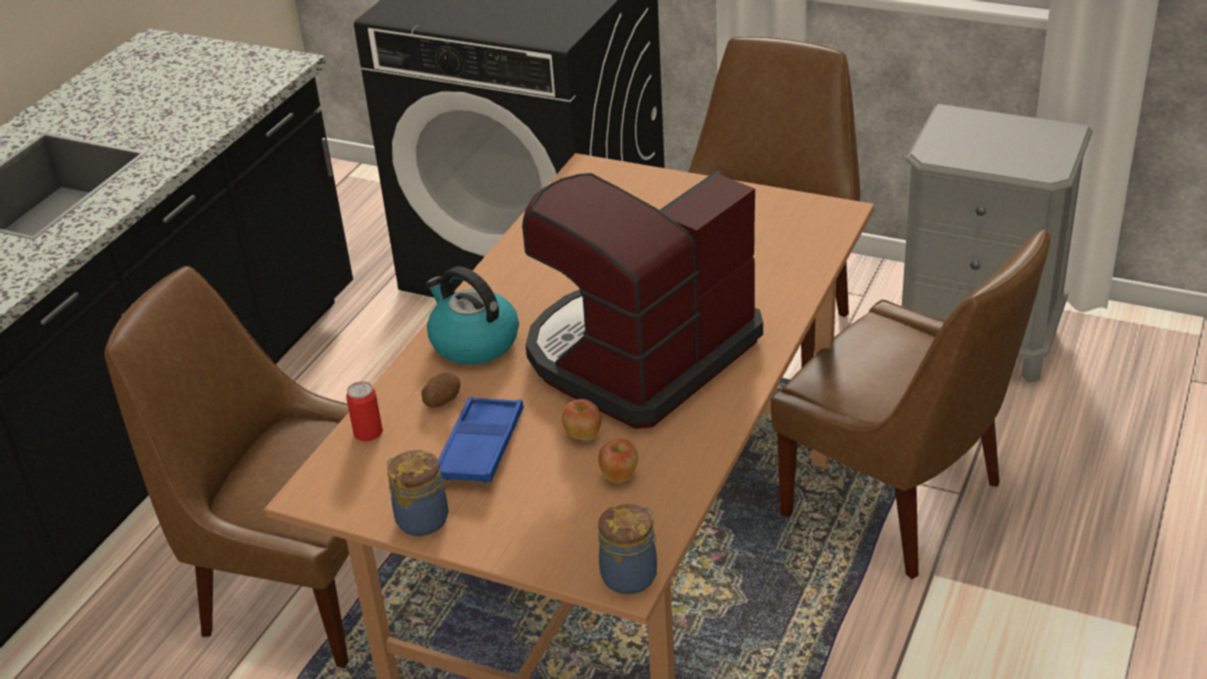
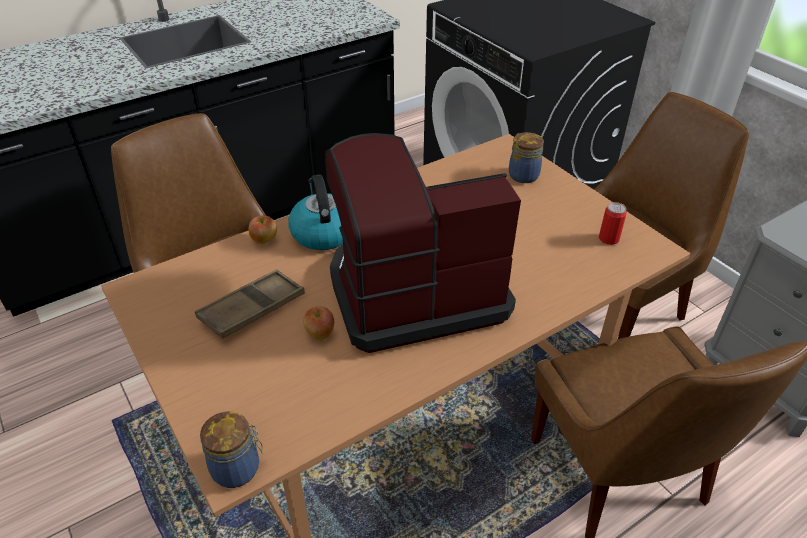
camera: 30 degrees right, 5 degrees up
(368, 433) = (204, 264): can -> can (608, 239)
(420, 519) = (166, 341): jar -> jar (522, 175)
(441, 400) = (265, 263): potato -> none
(480, 447) = (252, 309): blue tray -> brown tray
(620, 476) = (311, 380): apple -> apple (264, 240)

